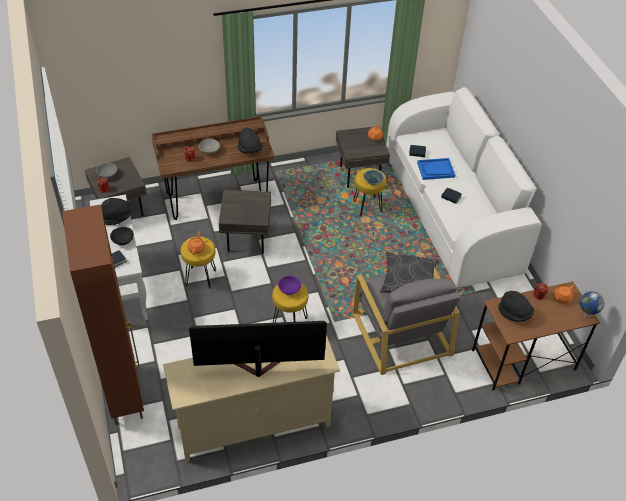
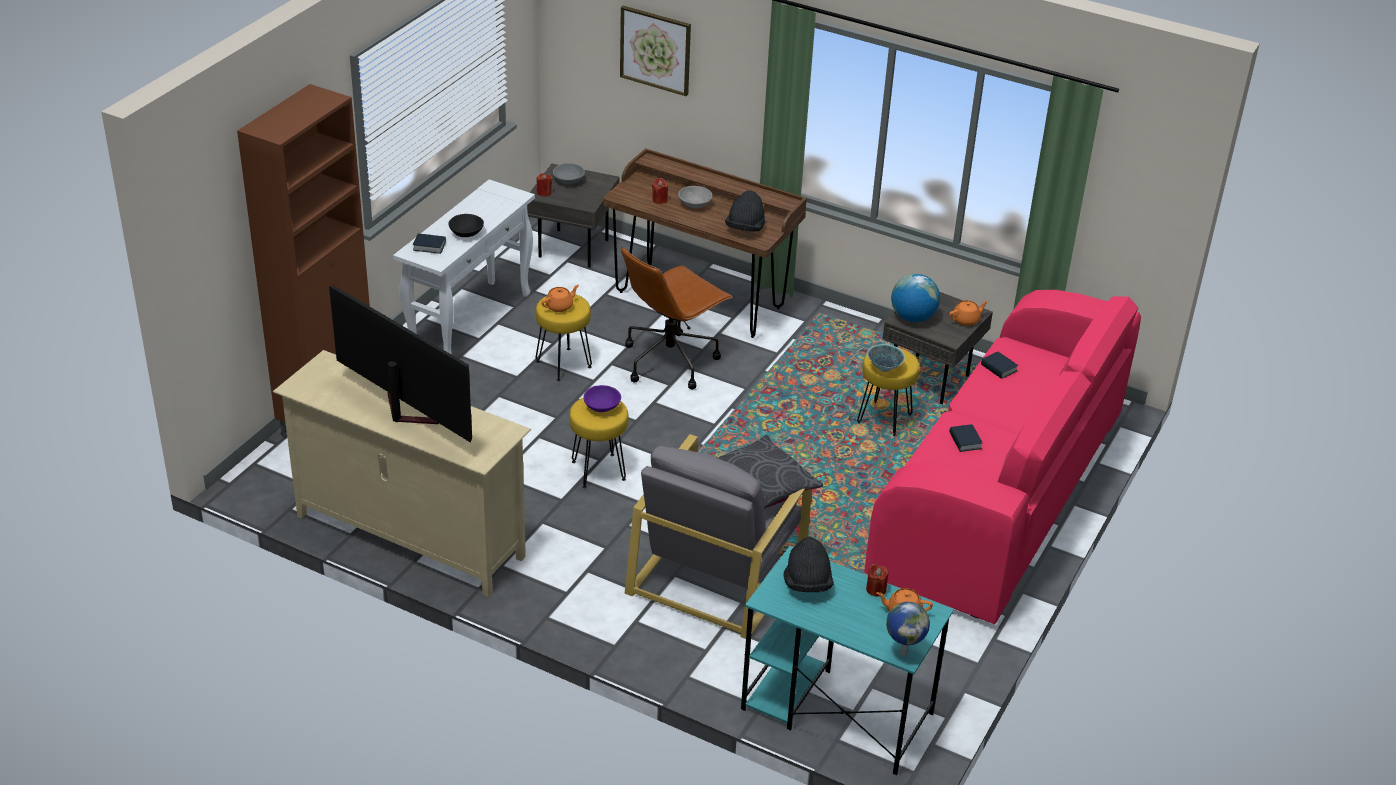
camera: 45 degrees right, 10 degrees down
(117, 217) = (493, 209): black hat -> none
(139, 74) = (655, 50): none -> picture
(245, 240) = (670, 360): grey side table -> brown office chair
(354, 149) = (912, 317): none -> globe
(435, 170) = (993, 400): blue tray -> none
(451, 212) = (1000, 495): white sofa -> pink sofa
(522, 360) = (835, 711): brown desk -> turquoise desk

